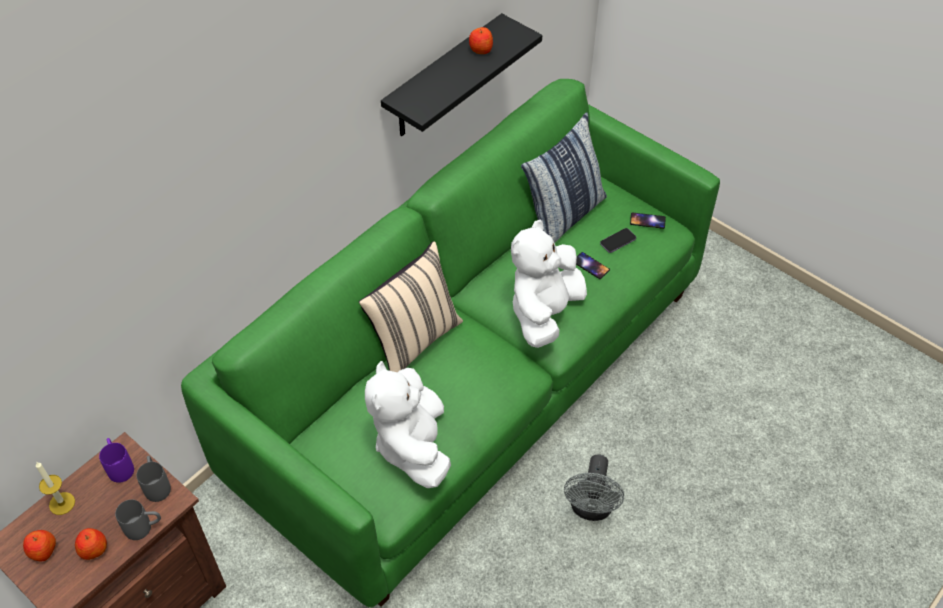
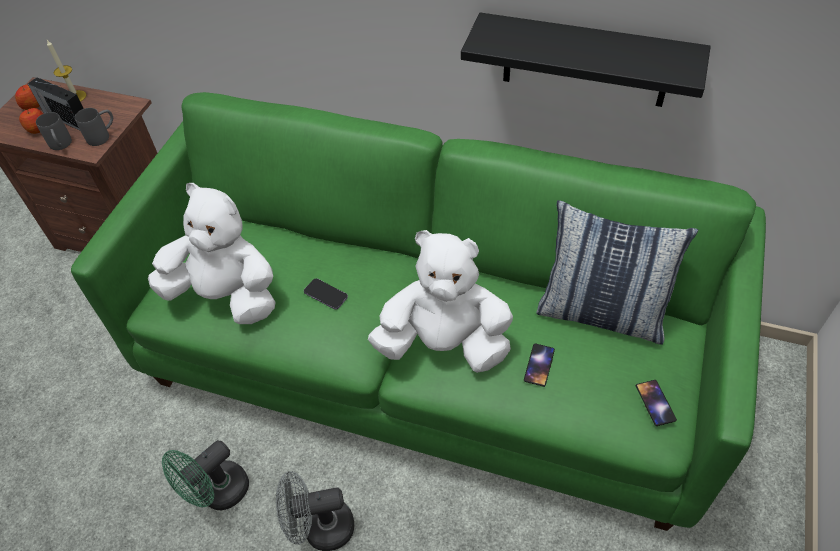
camera: 70 degrees right, 0 degrees up
(98, 517) = (67, 119): none -> radio
(119, 466) = (116, 110): purple mug -> none
(412, 445) = (226, 295): white plush toy -> white plush toy turned 45 degrees clockwise
(413, 341) = (352, 249): beige pillow -> none
(481, 49) = (626, 50): apple -> none
(525, 580) = (218, 493): none -> green fan
(618, 241) = (596, 380): phone -> phone (326, 295)

